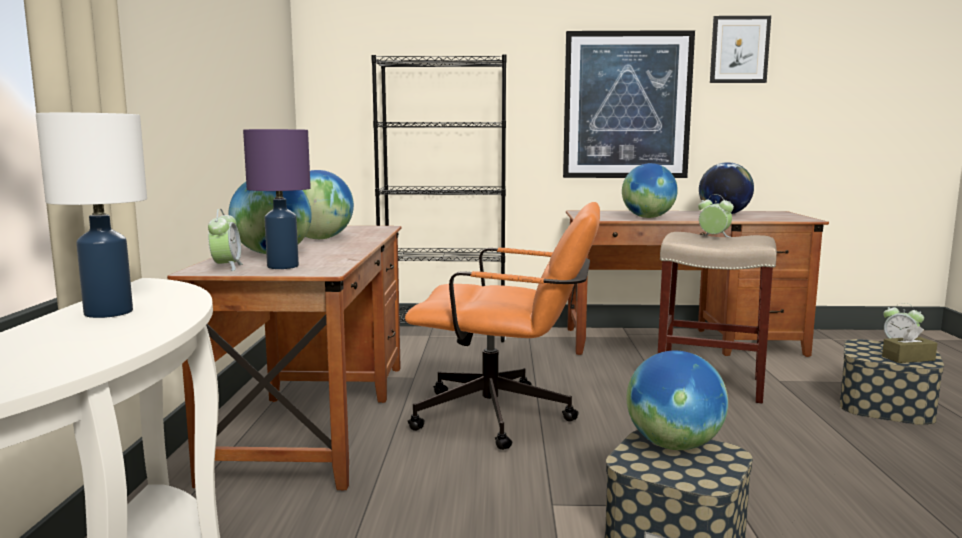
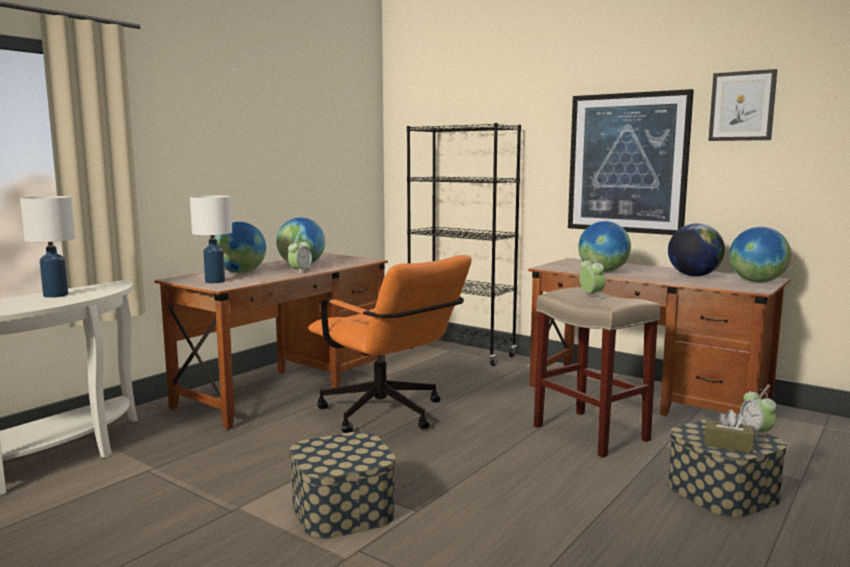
camera: 35 degrees right, 0 degrees up
(226, 267) = (191, 278): alarm clock -> alarm clock (300, 272)
(283, 266) = (215, 281): purple table lamp -> white table lamp
(673, 445) = (356, 445): globe -> globe (756, 281)

